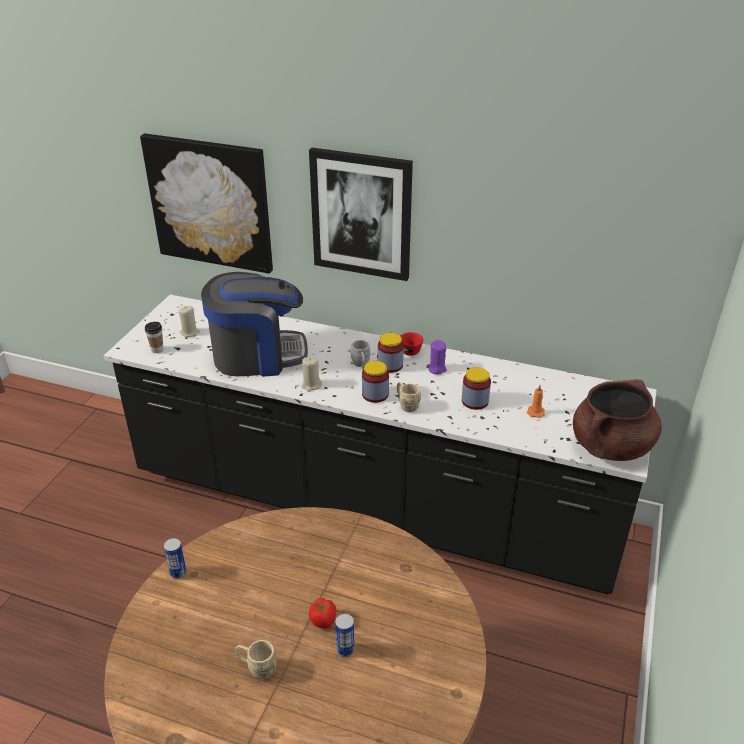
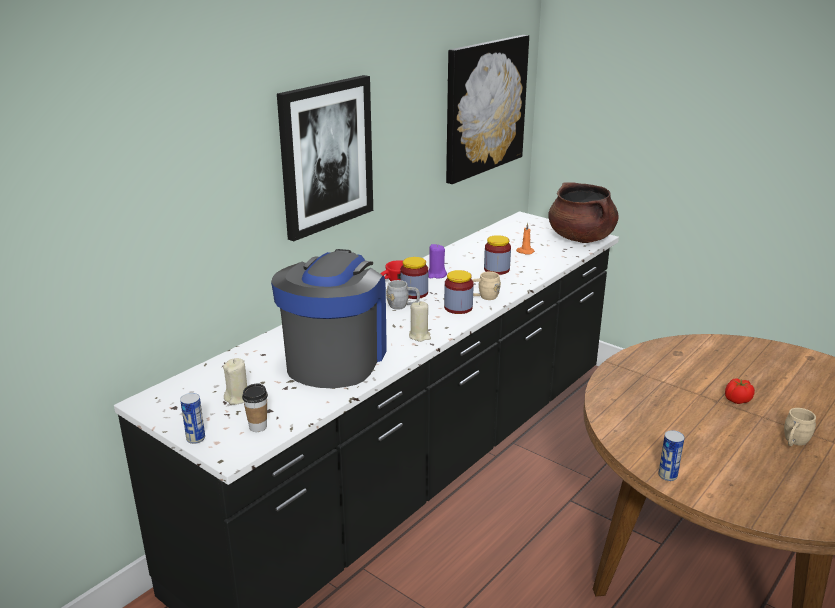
camera: 70 degrees left, 10 degrees down
(210, 203) = (160, 224): picture -> picture (484, 107)
(345, 650) = (770, 395): can -> can (195, 438)

